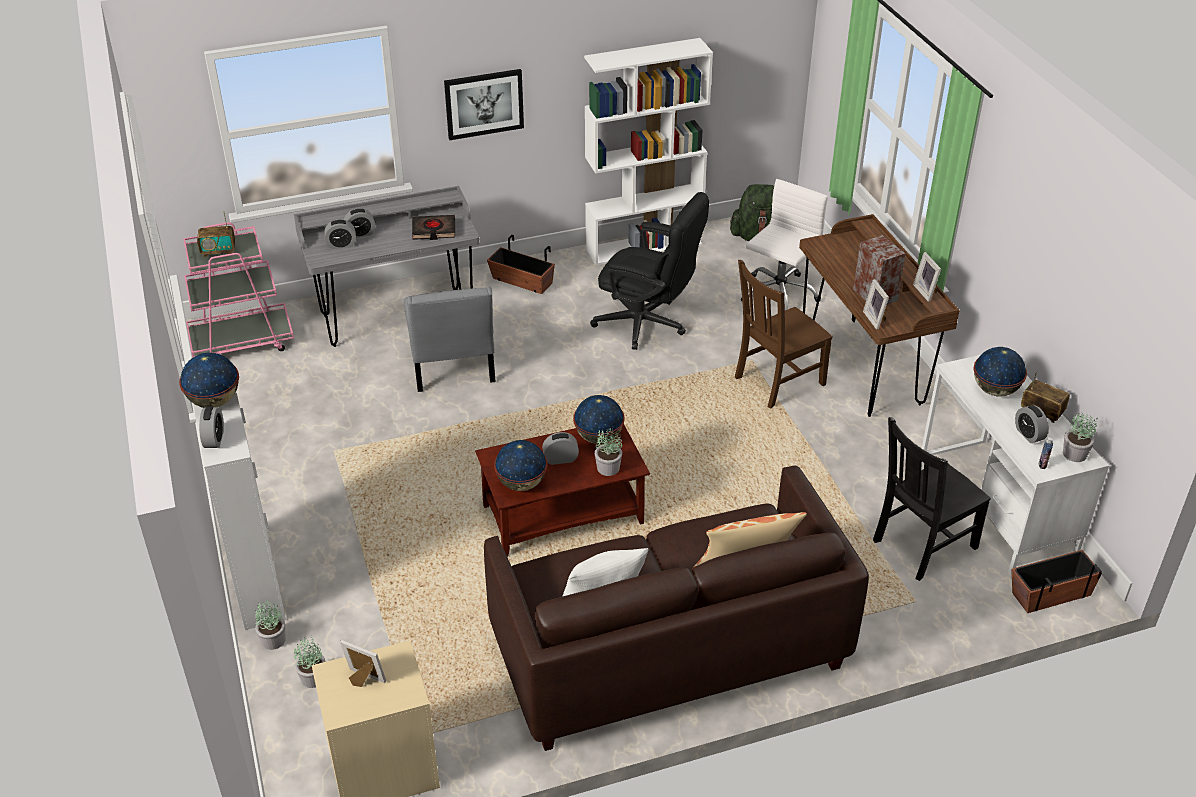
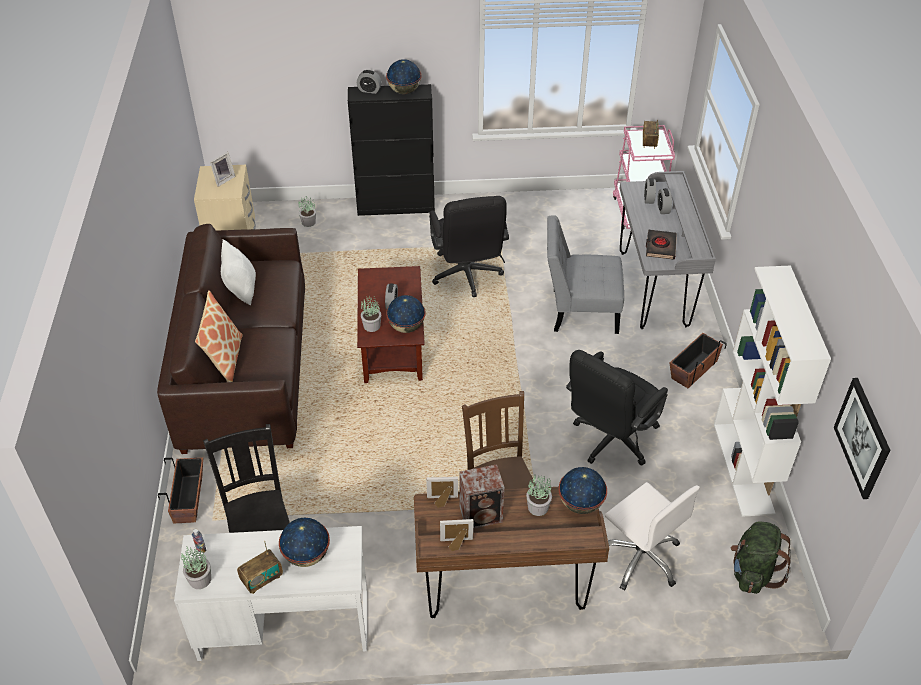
camera: 105 degrees right, 5 degrees up
(256, 578) = (396, 206): white cabinet -> black cabinet
(273, 640) = (344, 210): potted plant -> potted plant (538, 507)
(411, 470) = (467, 277): none -> black office chair
(484, 103) = (761, 229): picture -> picture (862, 438)
(522, 483) = (375, 282): globe -> globe (580, 504)
(1028, 434) = (240, 556): alarm clock -> none
(1050, 593) = (171, 617): planter -> planter (189, 499)

